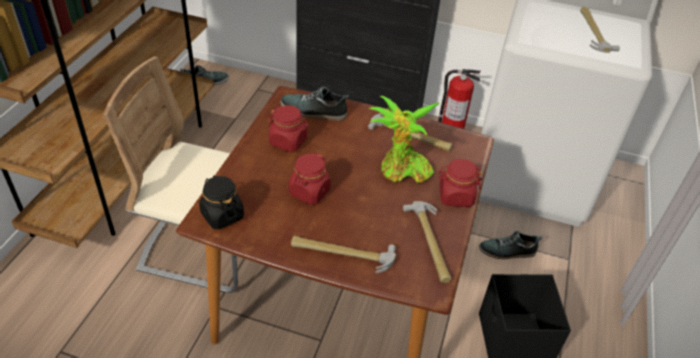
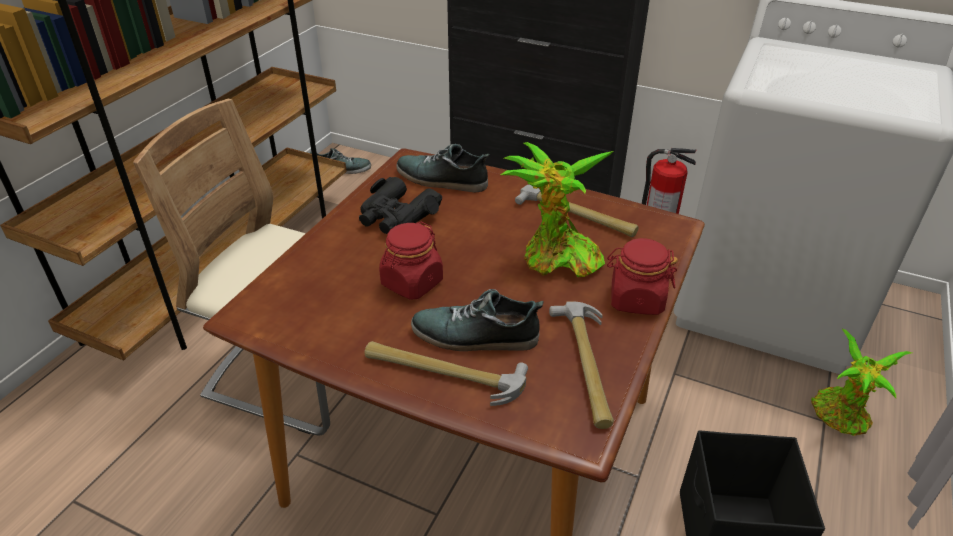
camera: 10 degrees right, 5 degrees down
(222, 215) = (275, 308): black jar -> none
(288, 142) = (397, 216): red jar -> black binoculars
(507, 251) = (729, 403): shoe -> shoe (475, 336)
(579, 256) = (841, 417): none -> potted plant
(594, 32) = (864, 78): hammer -> none

